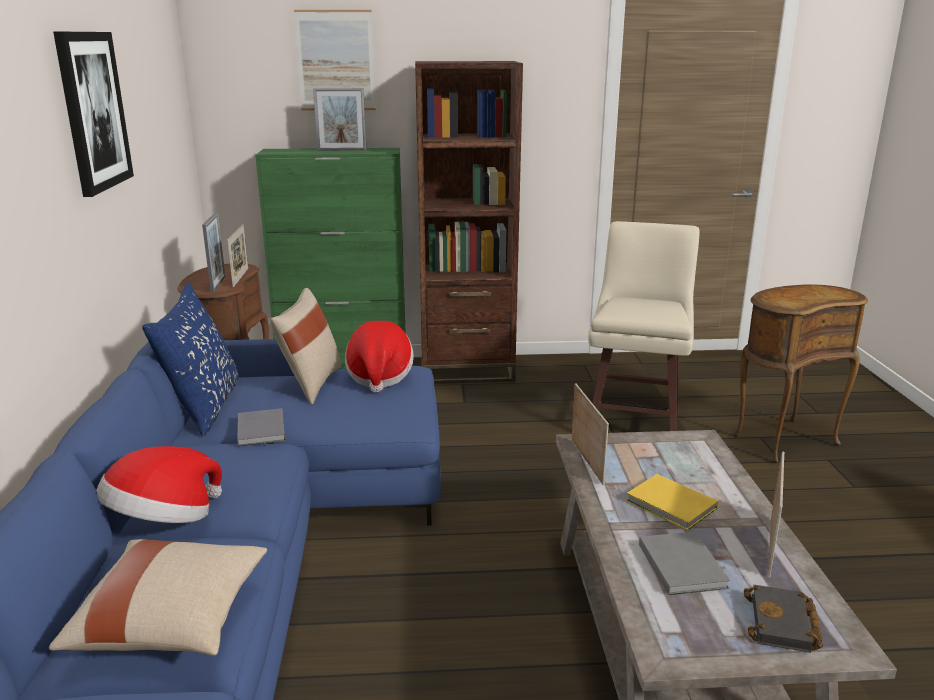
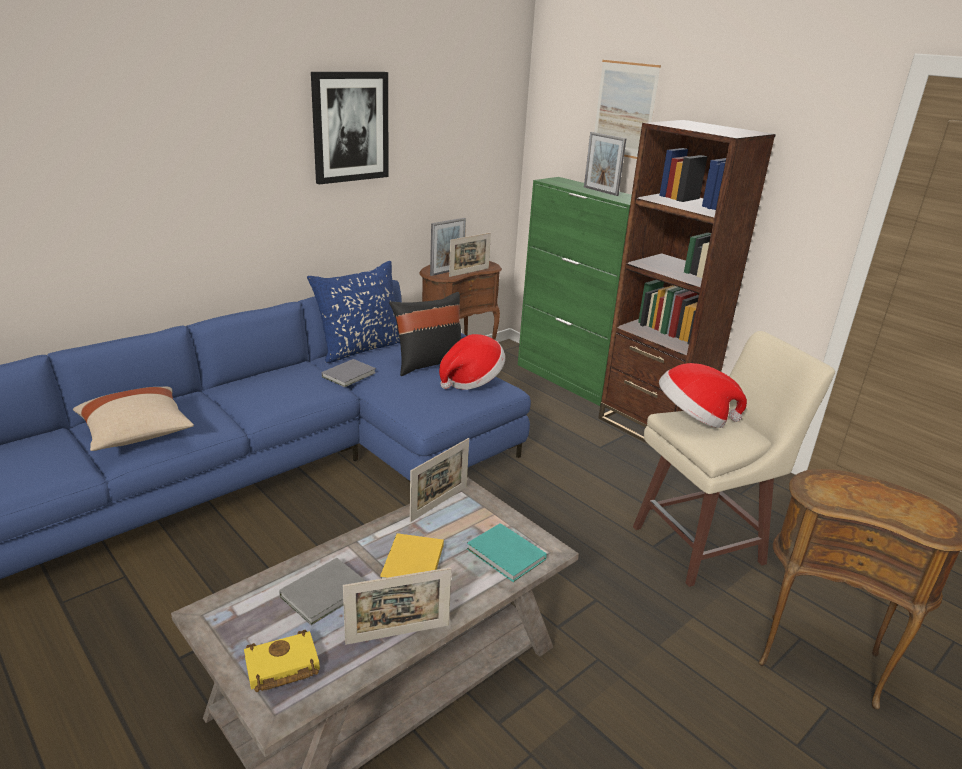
camera: 50 degrees right, 5 degrees up
(164, 521) = (221, 392): hat -> hat (693, 418)
(310, 384) = (428, 364): beige pillow -> black pillow
(694, 458) = (506, 556): none -> turquoise book
(784, 626) = (280, 667): black book -> yellow book

